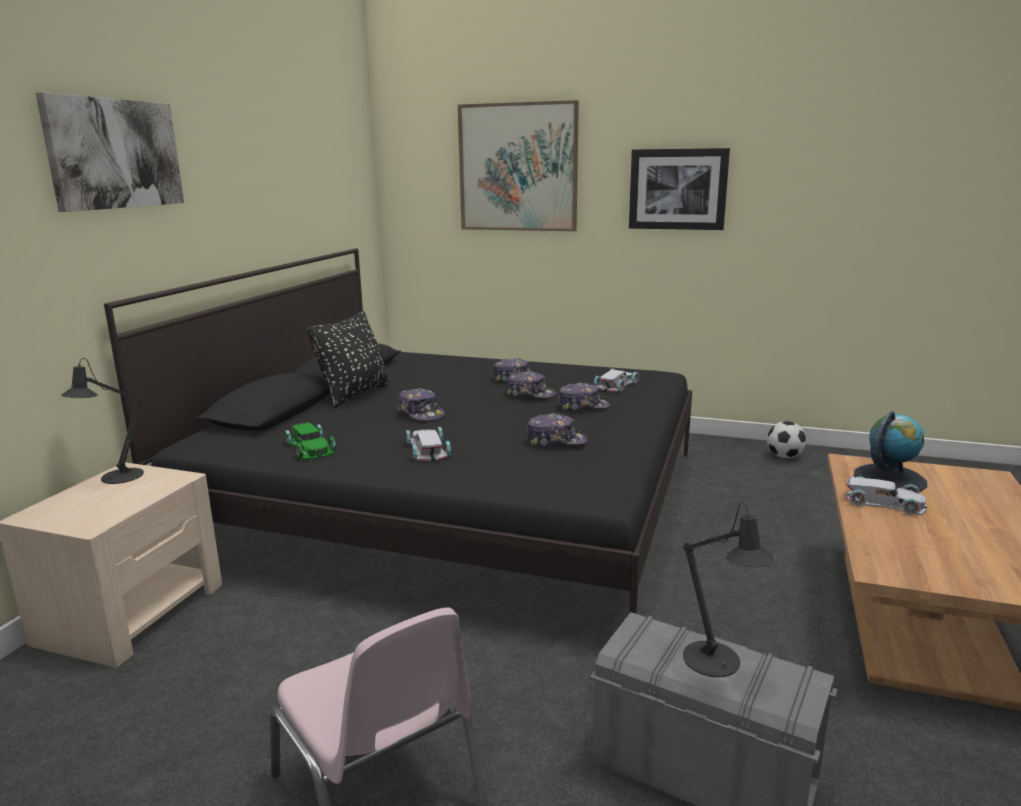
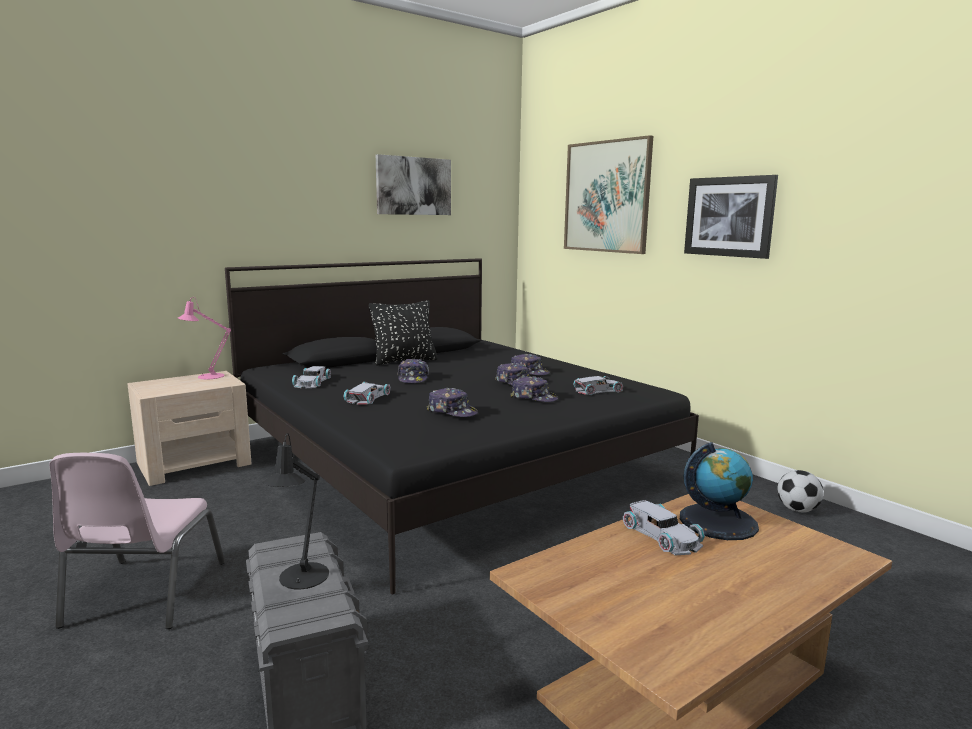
camera: 35 degrees right, 5 degrees down
(114, 154) = (250, 176): picture -> picture (413, 186)
(116, 478) = (207, 376): black table lamp -> pink table lamp
(309, 448) = (311, 382): green toy car -> white toy car

